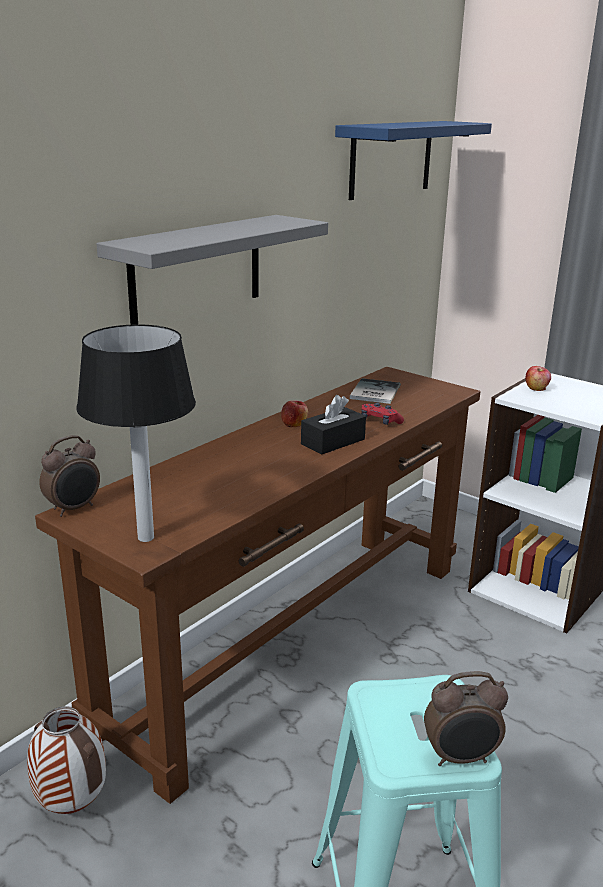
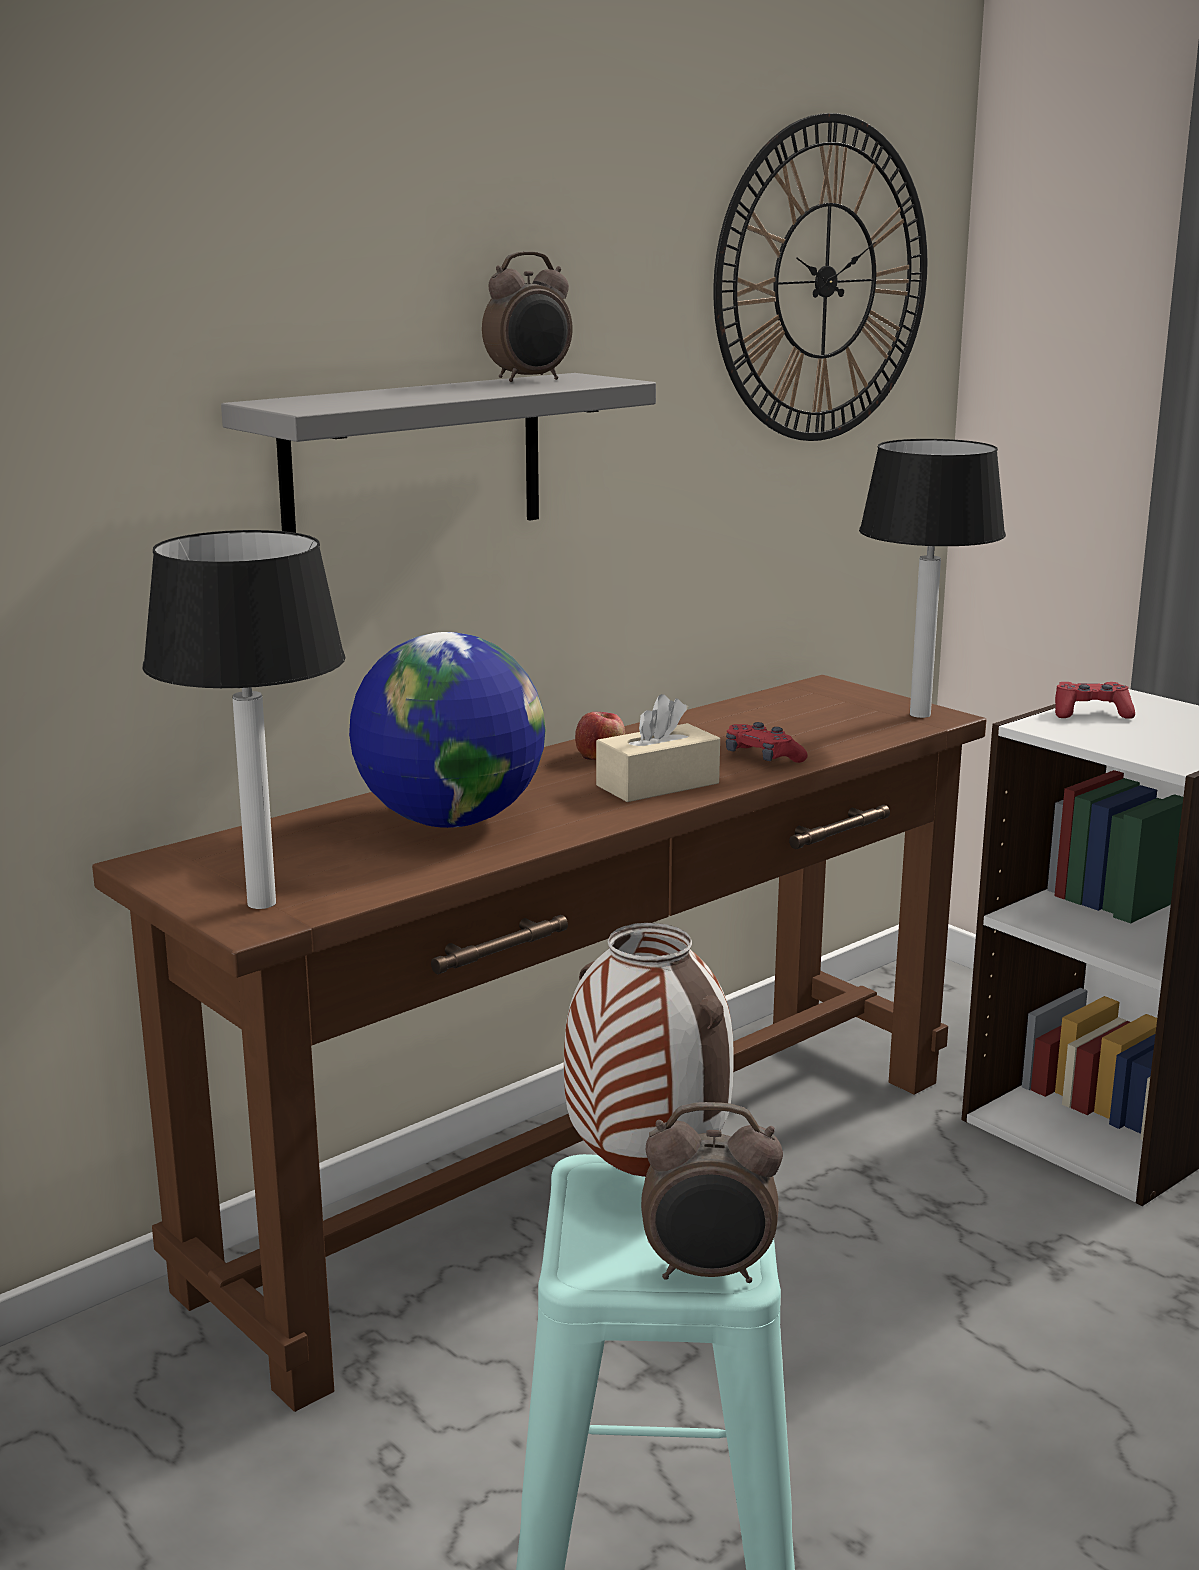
camera: 10 degrees right, 5 degrees down
(71, 806) = (123, 1397): vase -> vase (644, 1175)
(74, 509) = (159, 858): alarm clock -> alarm clock (530, 380)
(230, 472) = (450, 821): none -> globe
(333, 442) = (657, 784): black tissue box -> beige tissue box
(373, 392) = (773, 714): book -> none
(391, 158) = (824, 281): blue shelf -> wall clock
(447, 389) = (920, 714): none -> table lamp
(536, 388) = (1091, 713): apple -> red game controller

